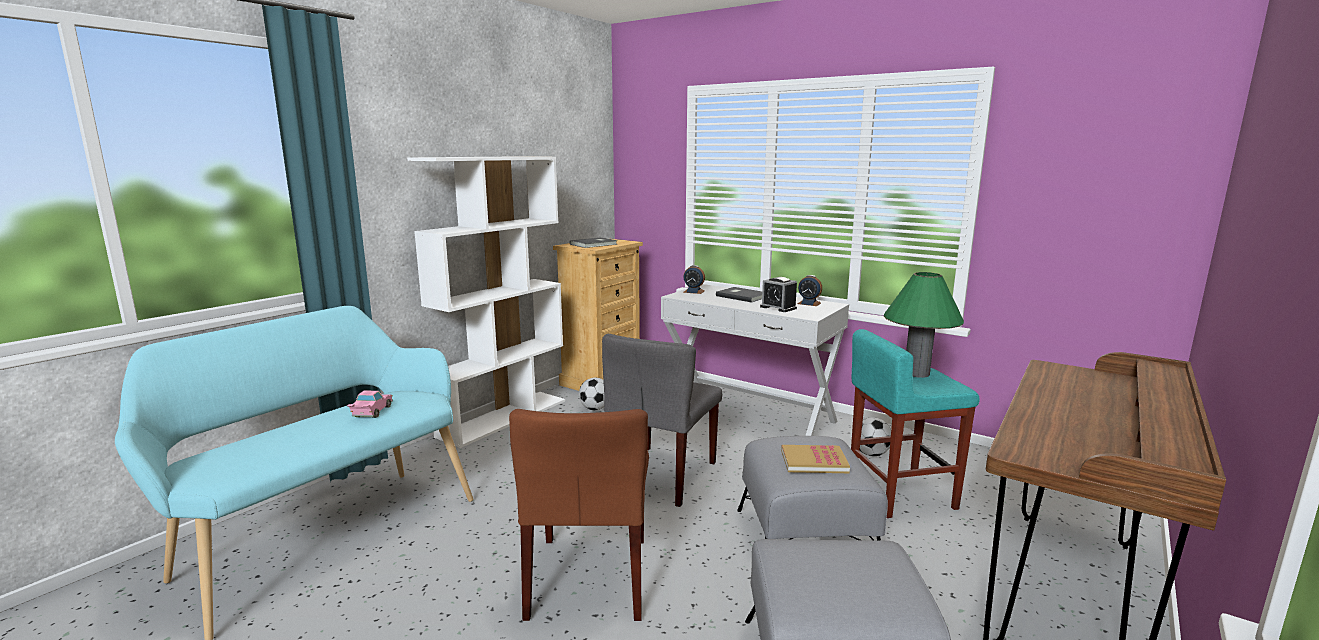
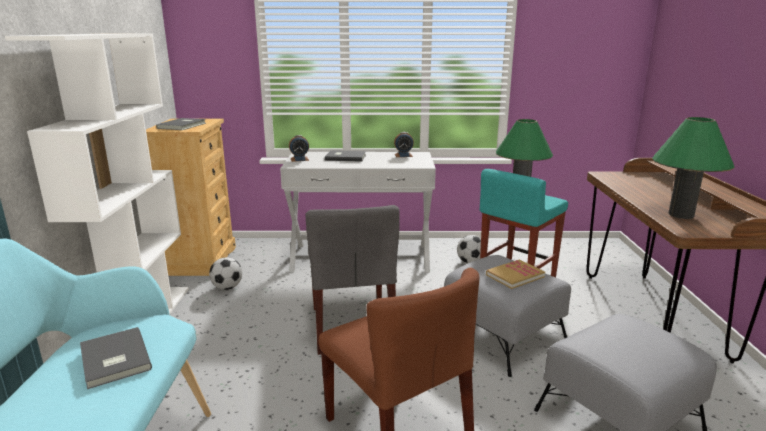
camera: 35 degrees left, 5 degrees up
(371, 412) = (113, 360): pink toy car -> grey book
(778, 307) = (389, 162): alarm clock -> none
(1057, 434) = (681, 214): none -> green table lamp

